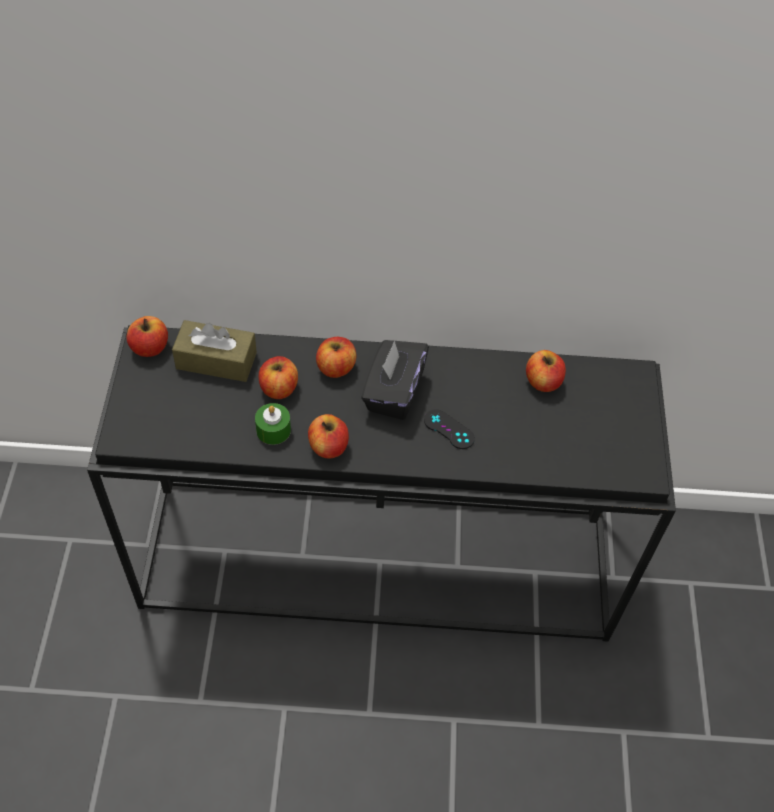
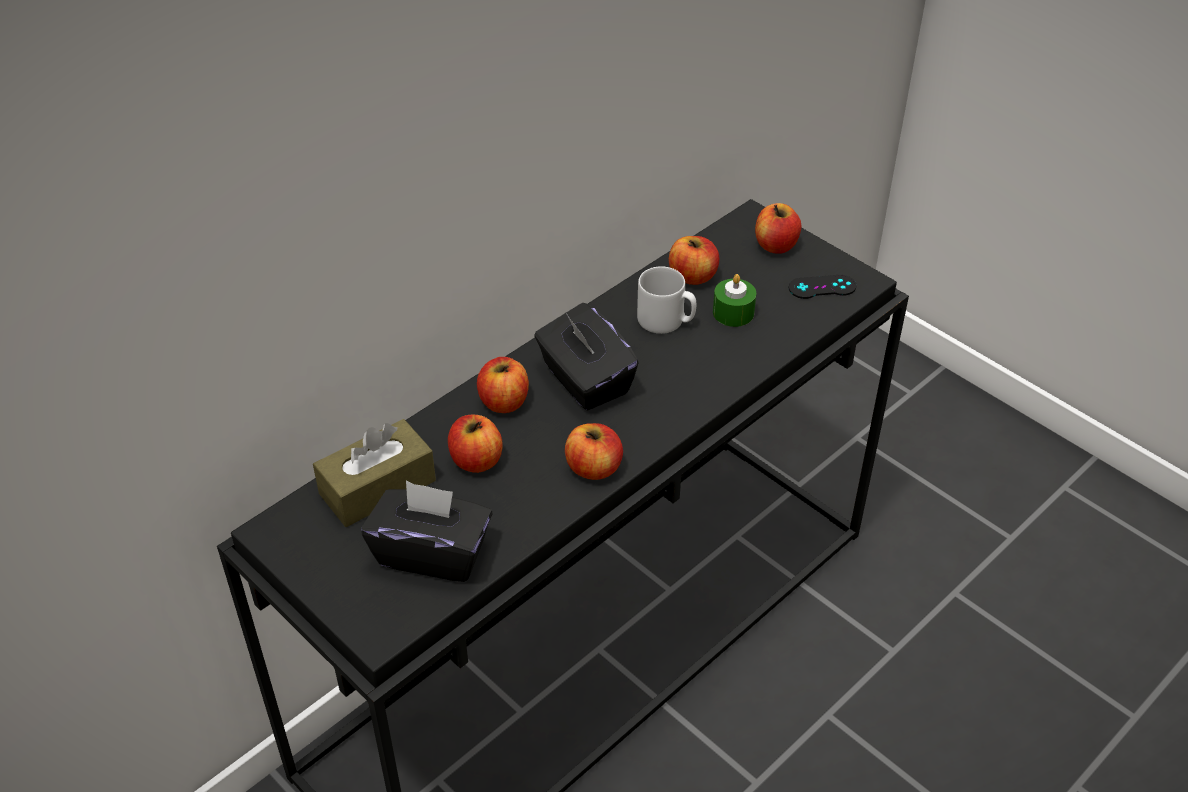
camera: 45 degrees left, 10 degrees down
(150, 347) = (288, 532): apple -> apple (776, 245)
(194, 419) = (432, 553): none -> black tissue box
(273, 430) = (523, 497): green candle -> green candle (733, 312)
(449, 429) = (673, 370): black game controller -> black game controller (822, 287)
(487, 396) = (666, 321): none -> grey mug

